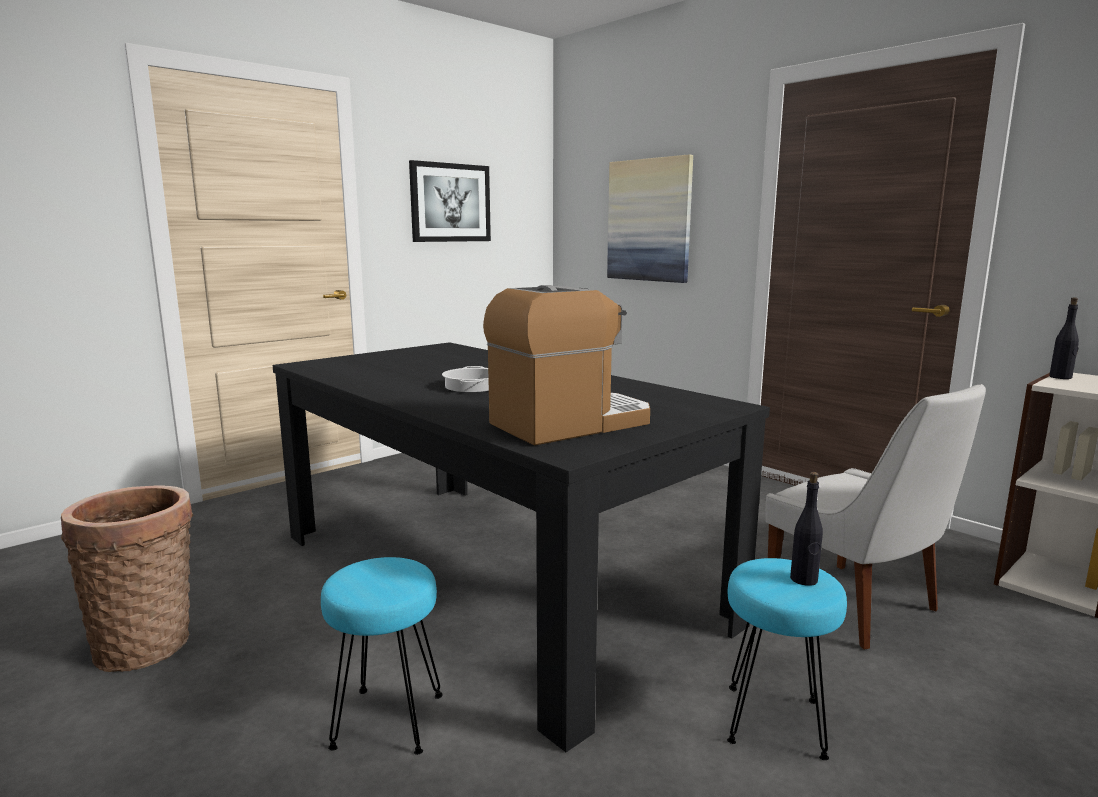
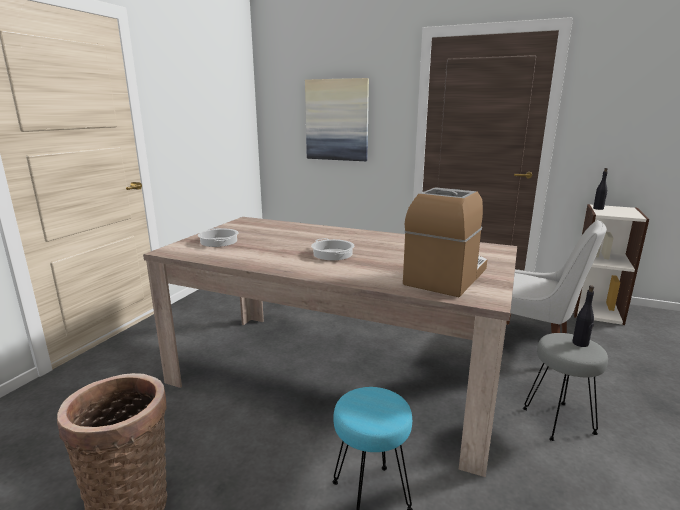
camera: 25 degrees left, 5 degrees up
(369, 362) = (218, 241): none -> cooking pot
(450, 203) = (199, 108): picture -> none
(491, 576) = (336, 376): black dining table -> beige dining table
(774, 722) = (558, 421): turquoise stool -> grey stool

